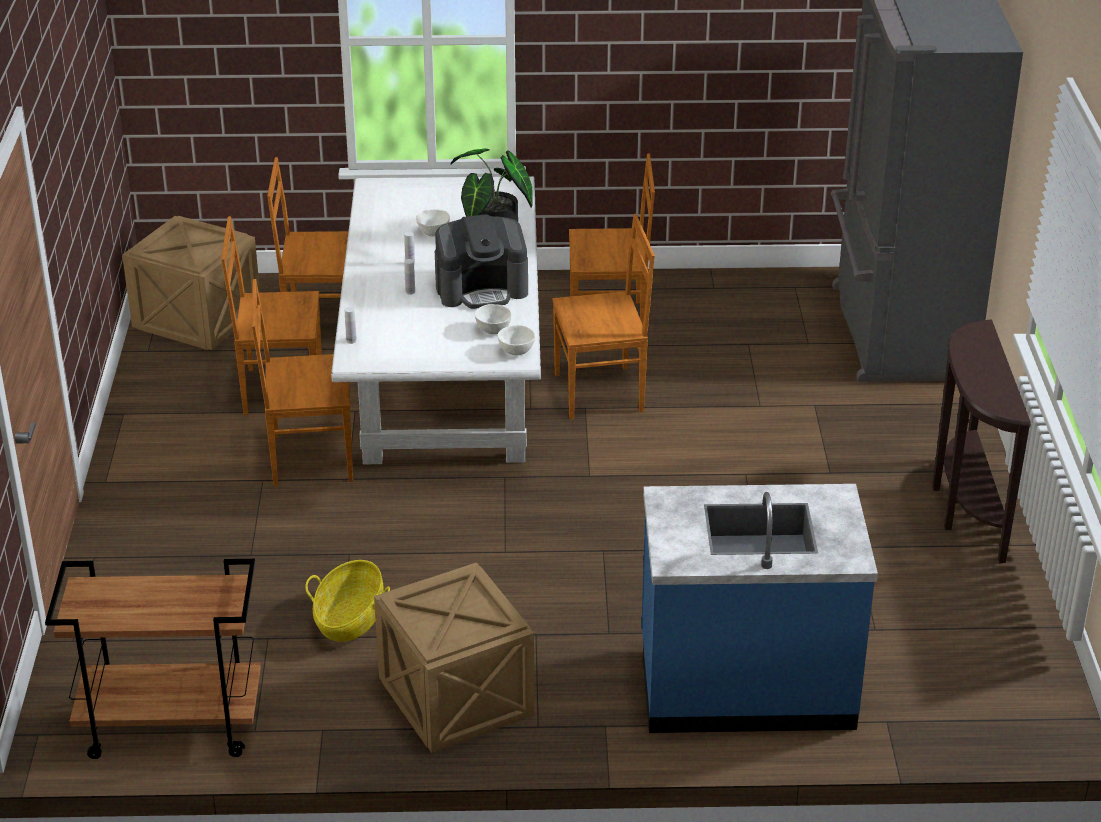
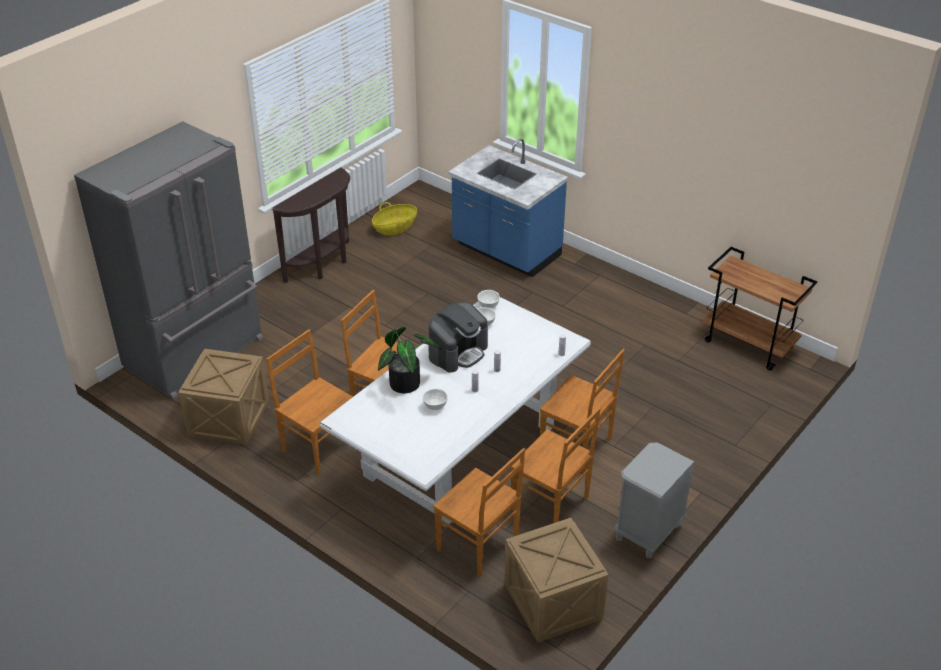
camera: 140 degrees left, 5 degrees up
(142, 414) = (647, 532): none -> grey nightstand
(349, 619) = (634, 350): basket -> basket (395, 228)
(457, 700) = (621, 298): crate -> crate (229, 418)
(482, 289) = (458, 352): coffee machine -> coffee machine turned 105 degrees clockwise

